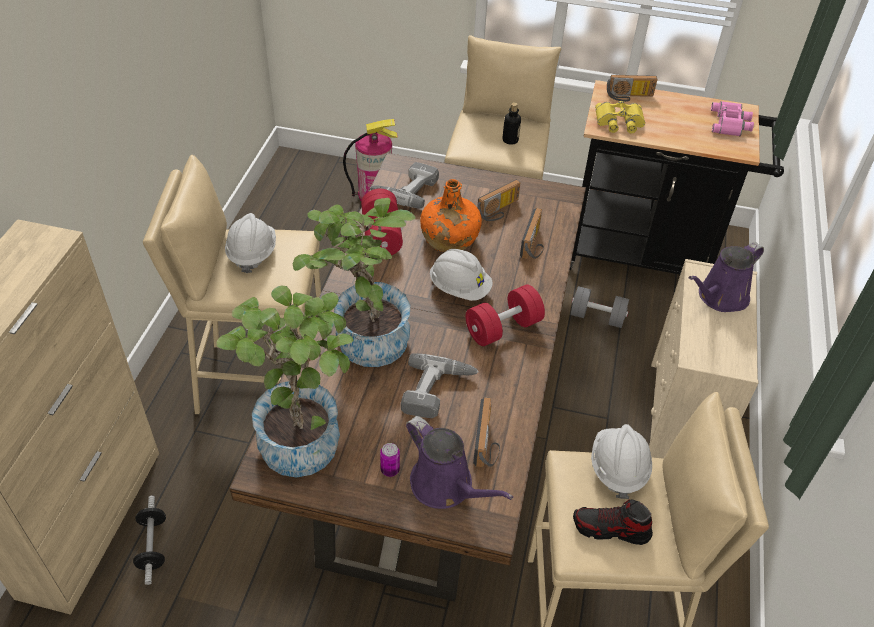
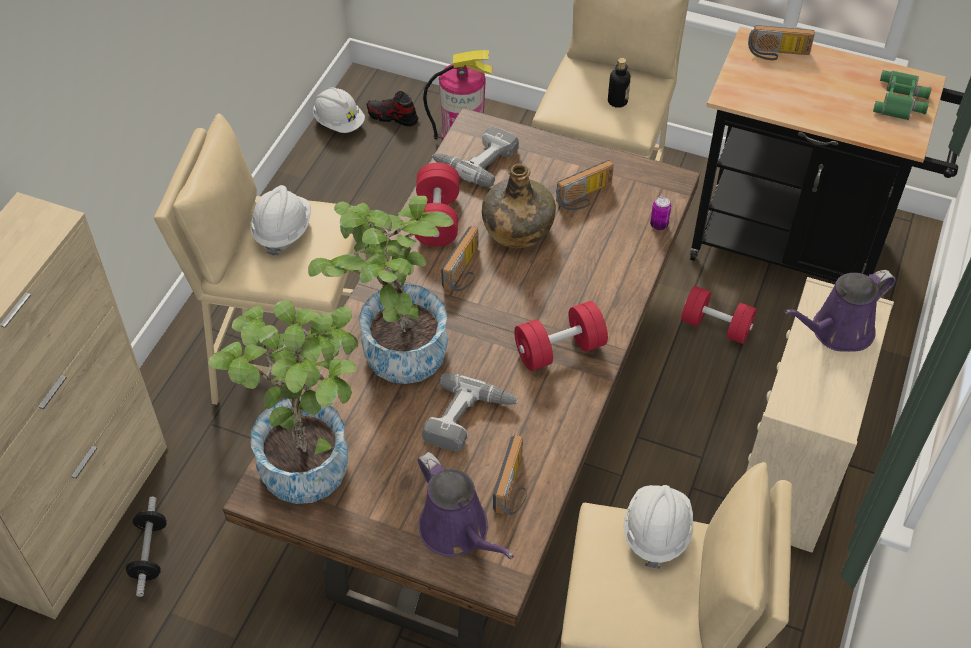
camera: 10 degrees right, 5 degrees up
(390, 470) = (399, 506): can -> can (659, 225)
(449, 238) = (517, 229): orange bottle -> green bottle
(460, 288) = (518, 294): white hard hat -> white hard hat (339, 122)
(534, 244) = (619, 245): radio -> radio (465, 271)
(597, 317) = (716, 326): grey dumbbell -> red dumbbell
(611, 529) = (632, 601): shoe -> shoe (392, 117)
(619, 122) = (756, 89): yellow binoculars -> none
(731, 123) = (901, 100): pink binoculars -> green binoculars

